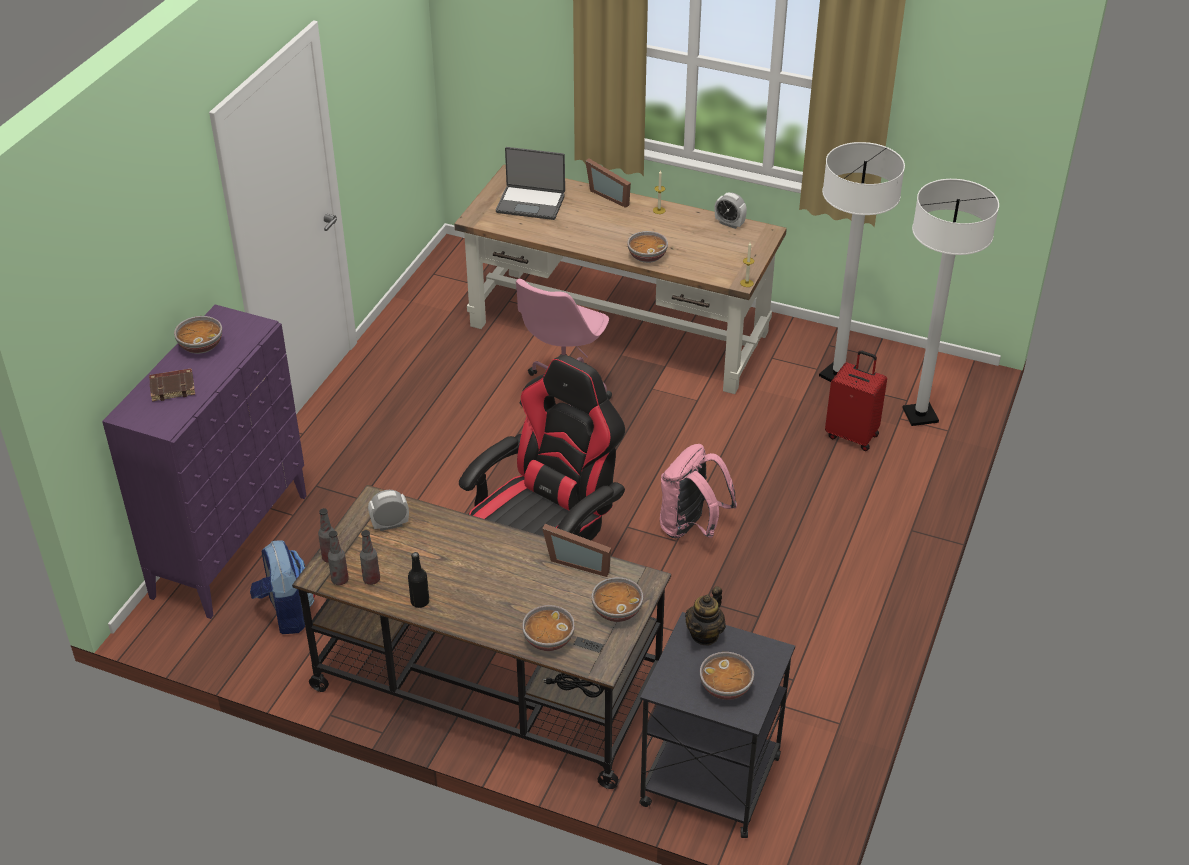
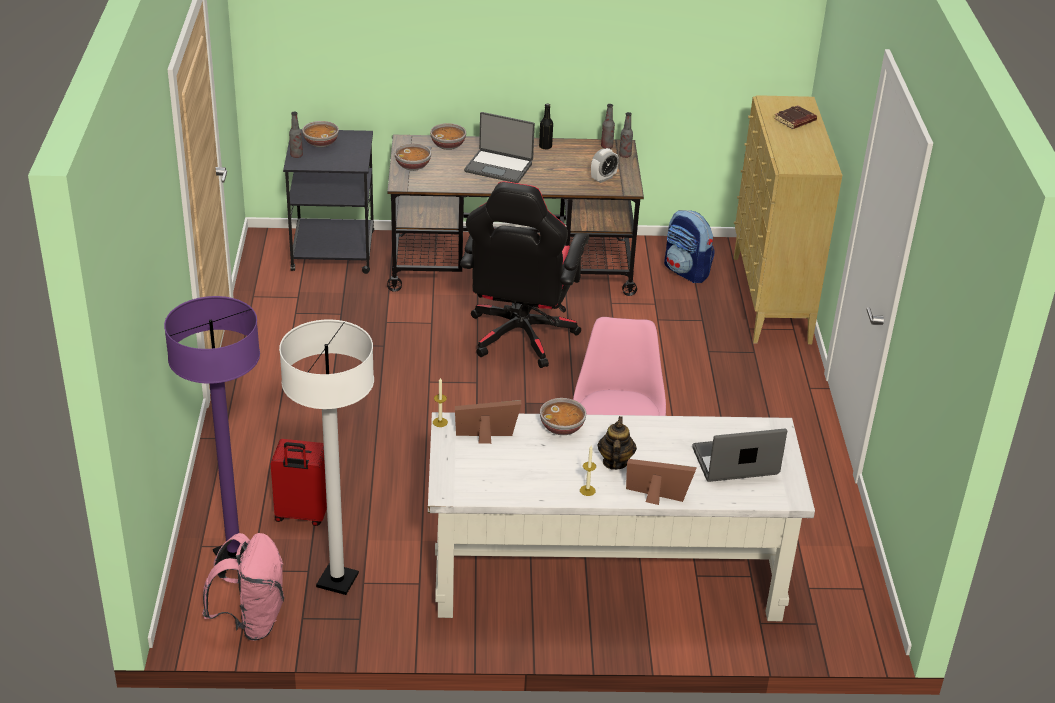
camera: 155 degrees right, 5 degrees down
(201, 345) = (812, 147): bowl -> none
(233, 545) = (769, 300): purple dresser -> beige dresser
(371, 579) = (587, 150): bottle -> bottle (296, 155)
(506, 579) = (499, 167): none -> laptop
(579, 561) = (456, 185): picture frame -> picture frame (487, 437)
(620, 329) = (605, 574): brown desk -> white desk
(691, 527) = (421, 394): pink backpack -> pink backpack (251, 620)
(705, 634) = (346, 163): teapot -> teapot (615, 462)
(729, 223) = (496, 493): alarm clock -> none
(920, 415) = (234, 555): white floor lamp -> purple floor lamp

